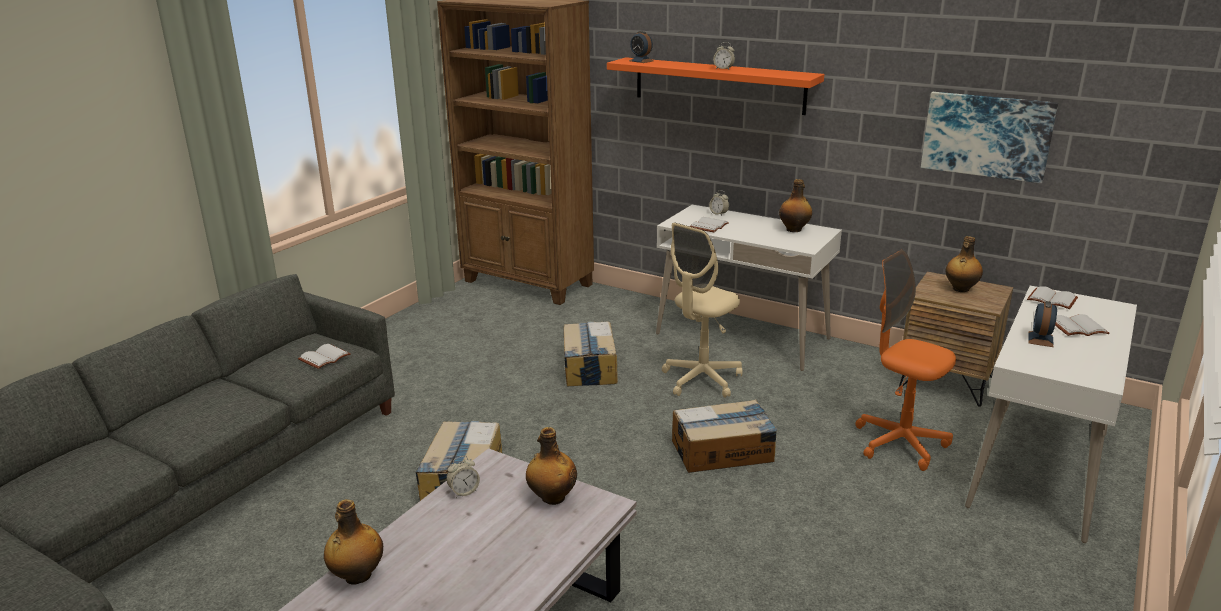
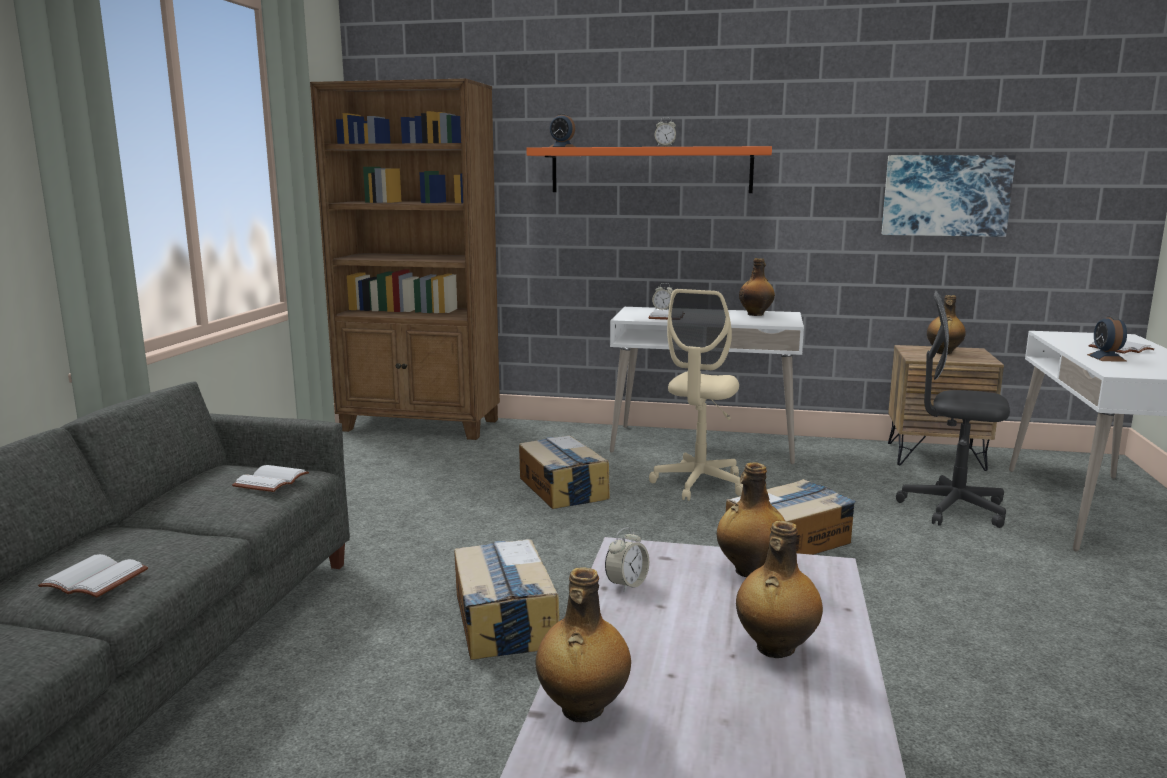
camera: 20 degrees left, 10 degrees down
(503, 561) = (775, 648): none -> bottle
(900, 443) = (952, 509): orange office chair -> grey office chair
(1053, 299) = (1065, 336): white book -> white book (97, 579)

